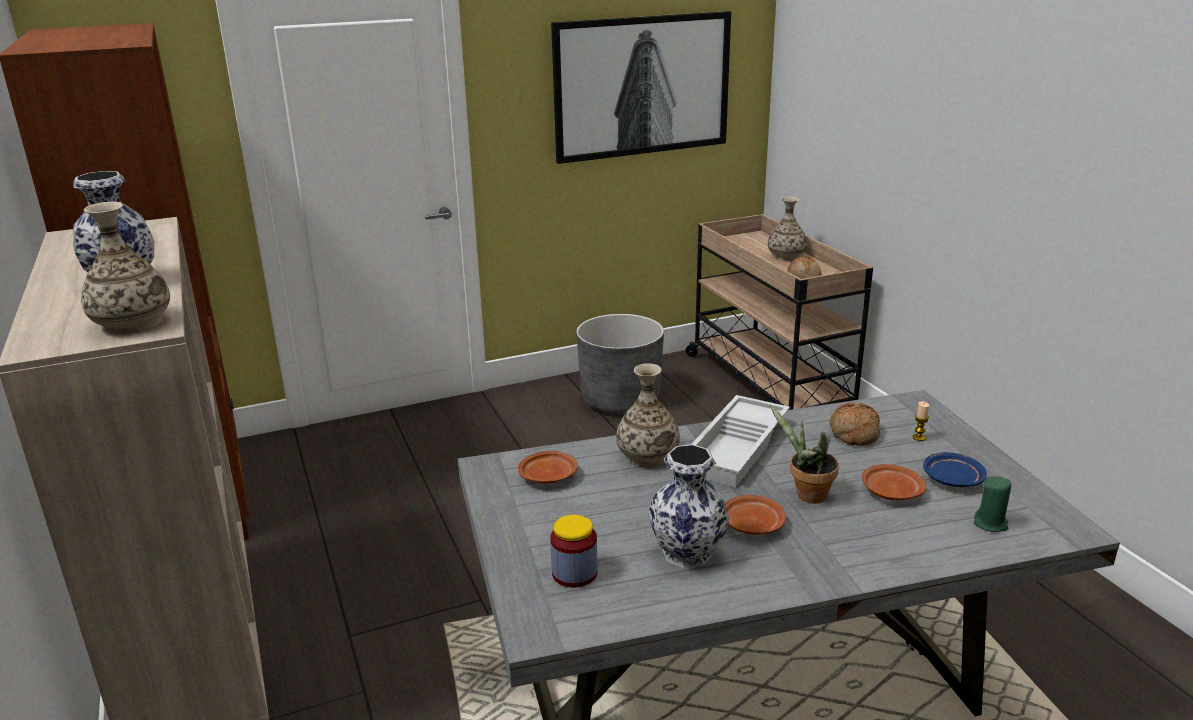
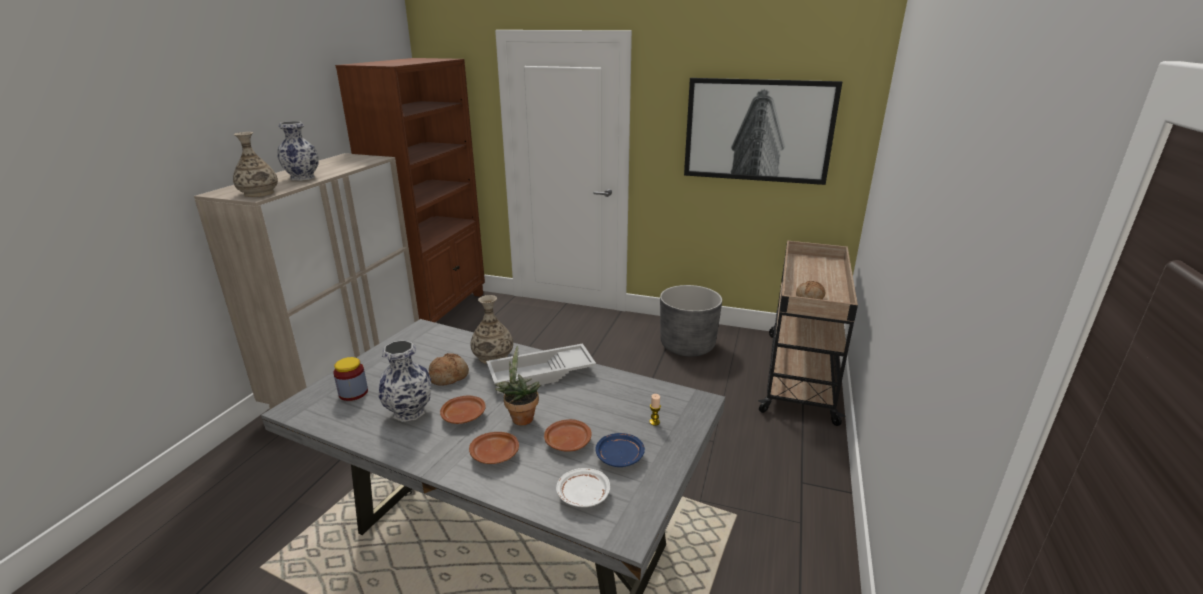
camera: 40 degrees right, 0 degrees up
(549, 476) = (434, 344): brown plate -> brown plate (495, 455)
(786, 256) = (827, 280): vase -> none
(853, 433) = (619, 399): bread -> bread (449, 376)
(990, 524) = (583, 495): green candle -> white plate

